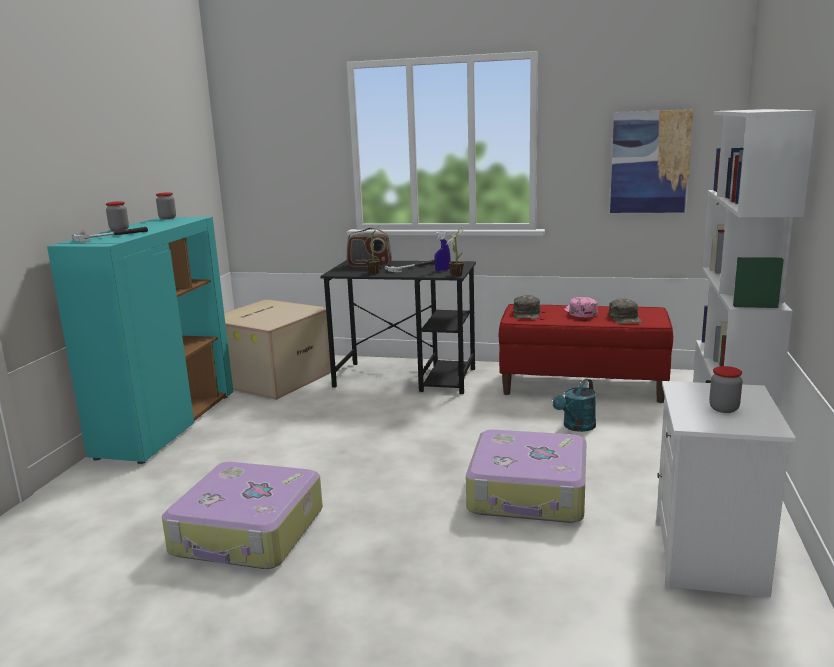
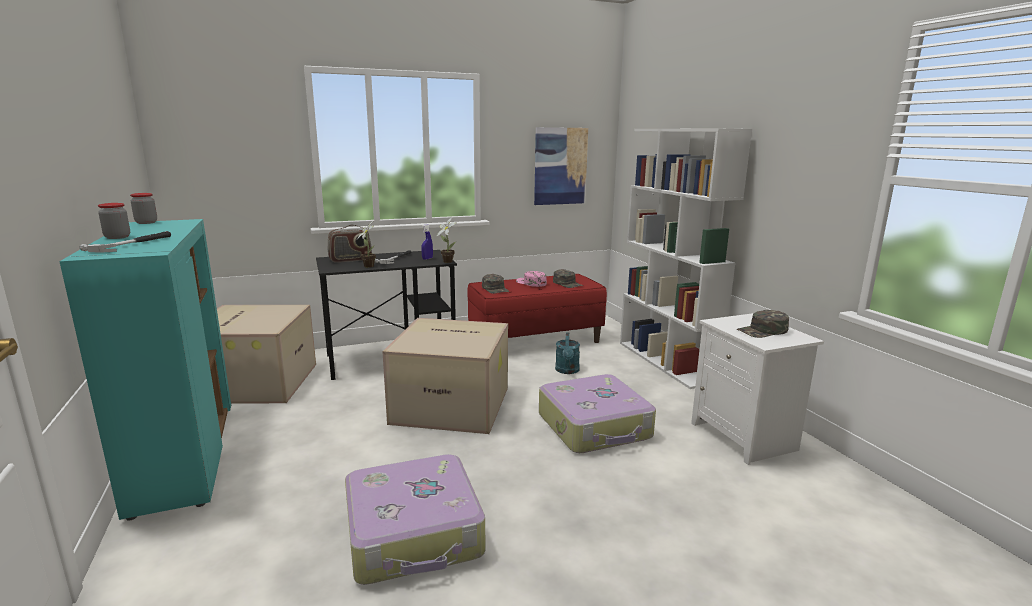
camera: 35 degrees left, 0 degrees up
(411, 434) = (453, 404): none -> cardboard box
(724, 408) = (763, 331): jar -> green cap

